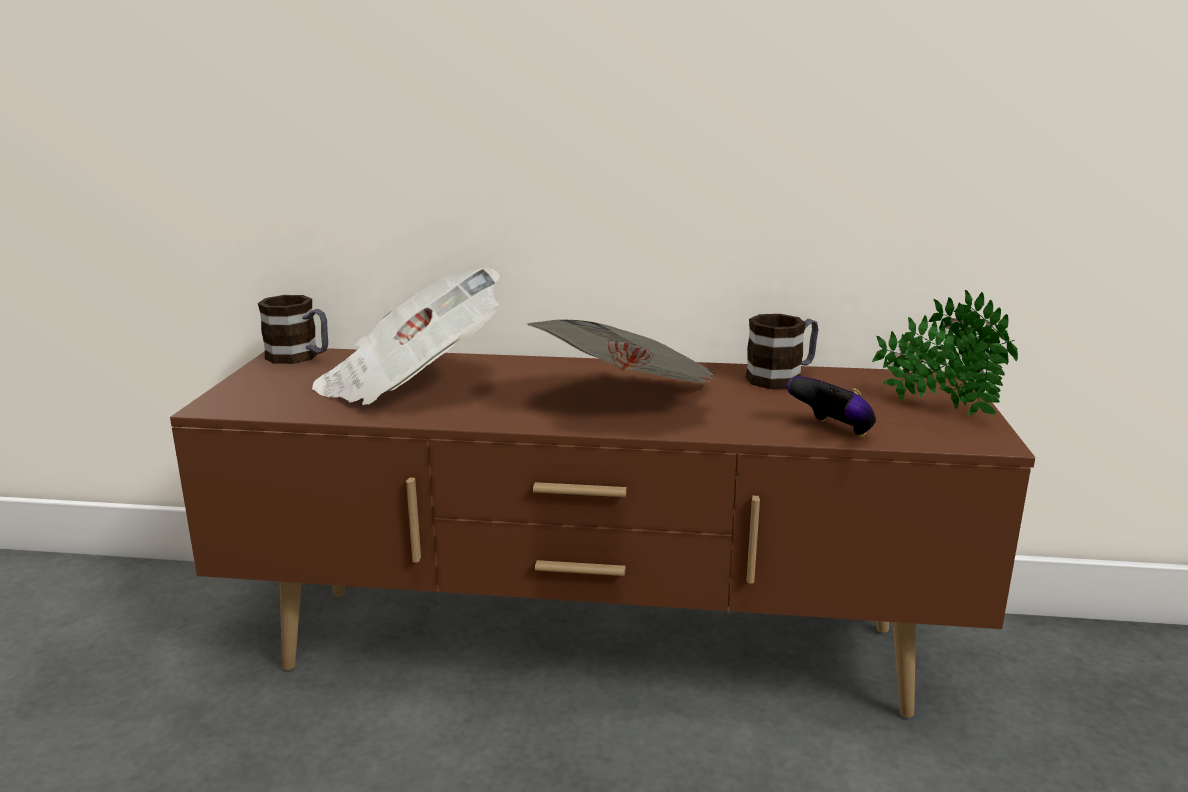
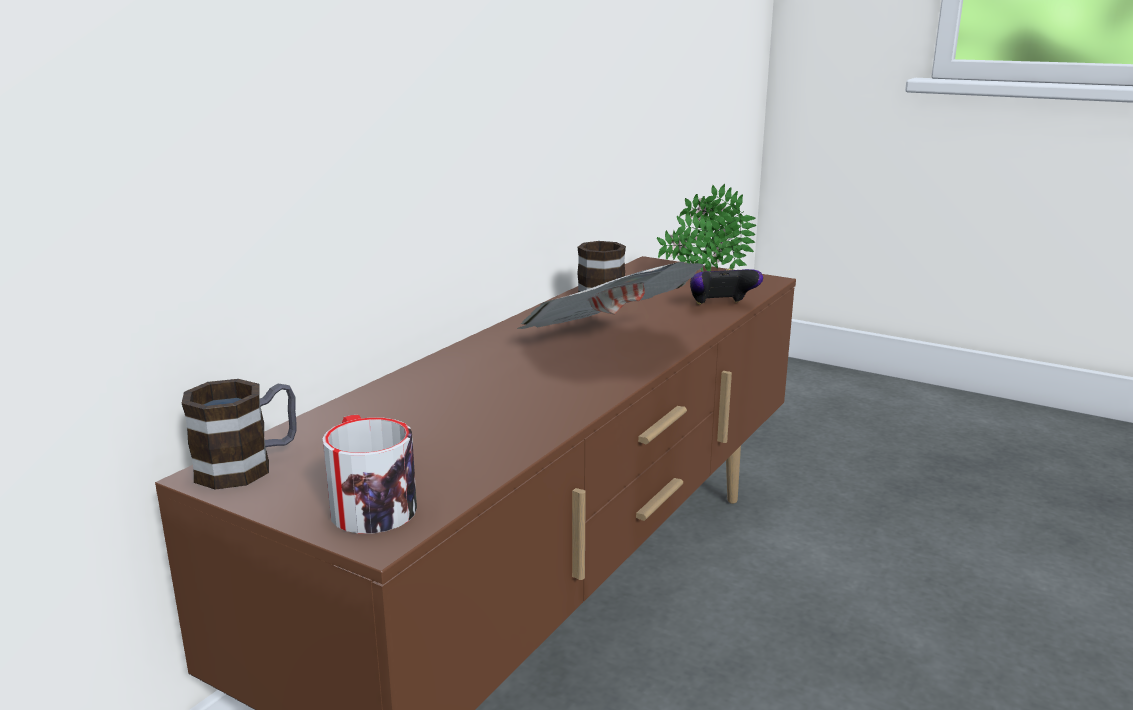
camera: 65 degrees left, 0 degrees up
(258, 394) = (369, 503): none -> mug
(410, 383) = (442, 417): newspaper -> none

